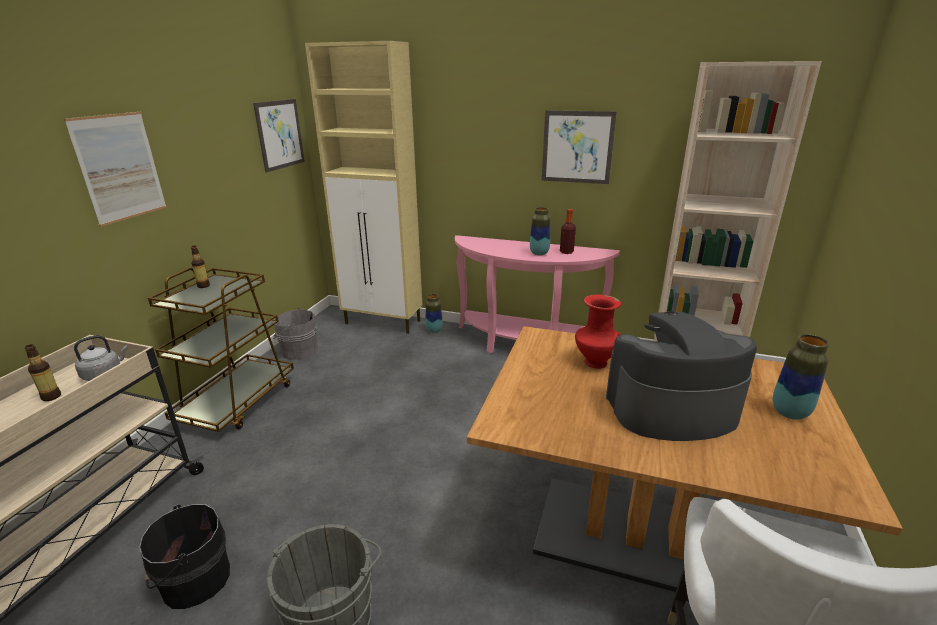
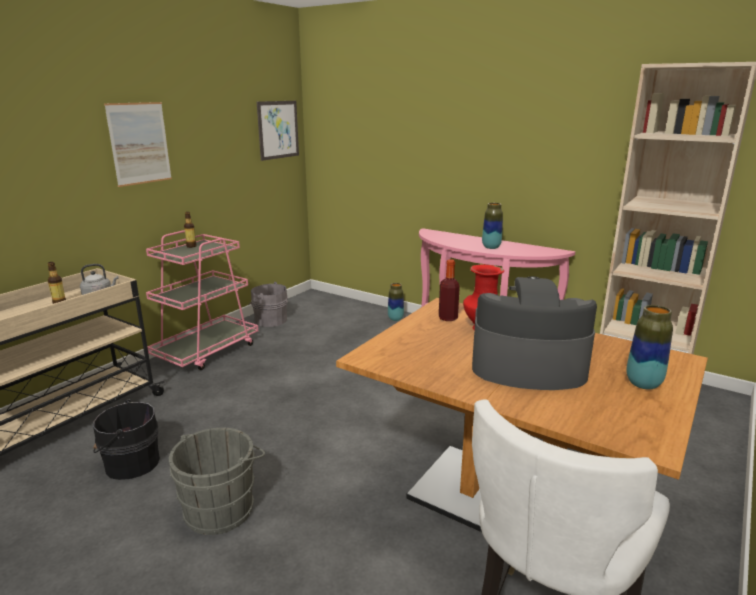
camera: 15 degrees right, 5 degrees down
(238, 402) = (207, 351): brown cart -> pink cart
(383, 322) = (352, 307): beige cabinet -> none
(566, 252) = (519, 248): bottle -> bottle (448, 318)
(577, 147) = (537, 148): picture -> none

